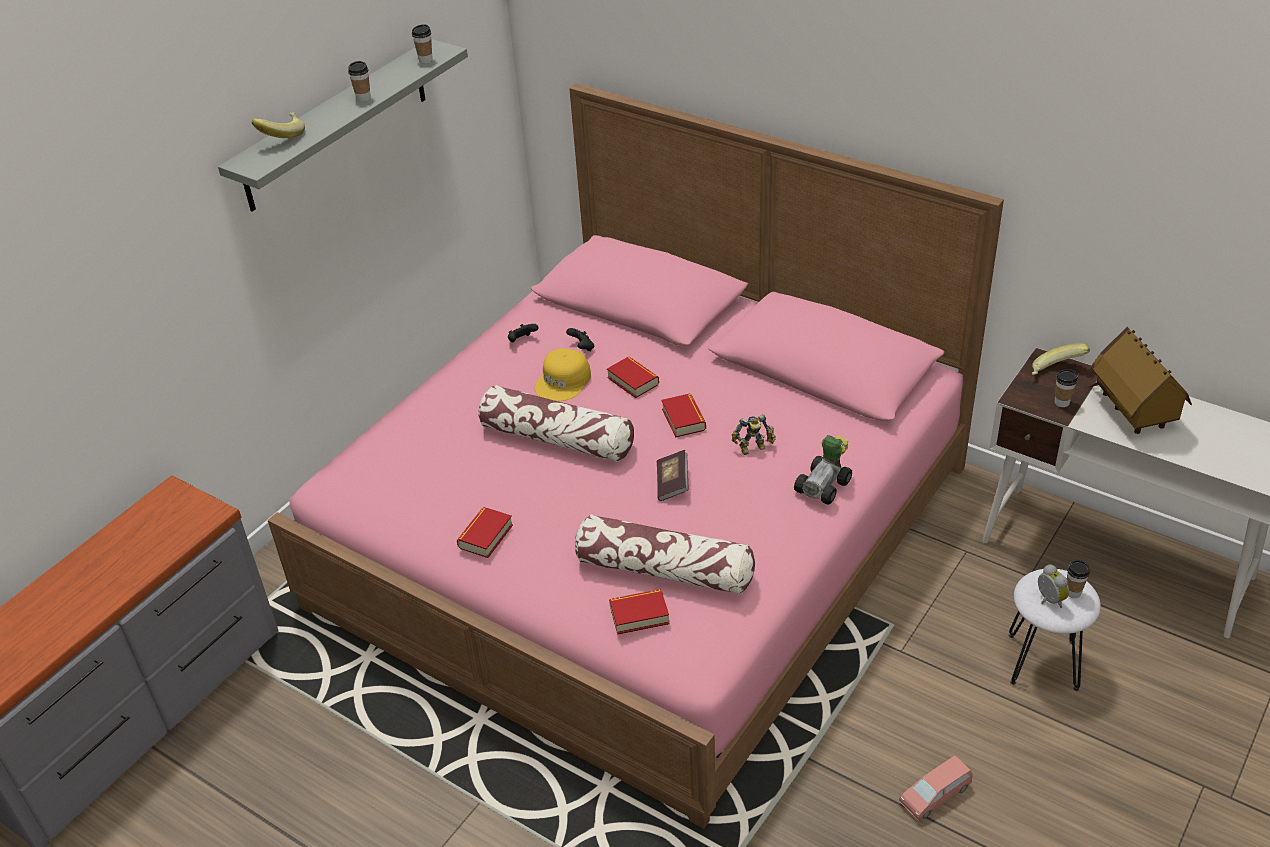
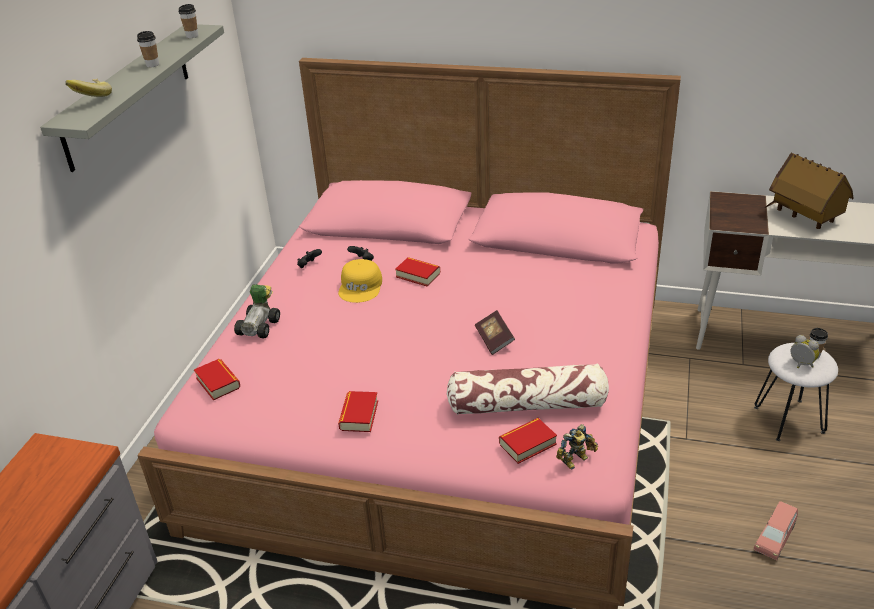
camera: 20 degrees left, 5 degrees down
(557, 439) = (380, 328): pillow -> none
(683, 419) = (475, 293): book -> book (218, 383)
(754, 448) = (542, 301): toy robot -> toy robot (576, 460)
(825, 485) = (613, 314): toy car -> toy car (261, 326)
(1056, 372) = (735, 203): banana -> none
(1061, 402) = (753, 220): cup -> none

